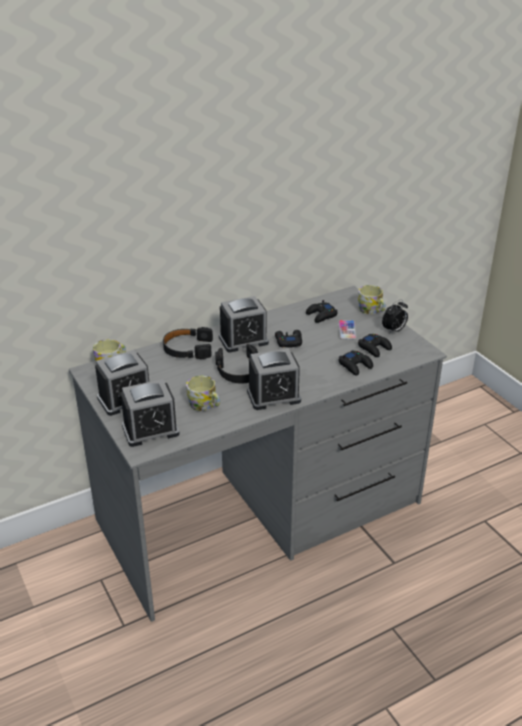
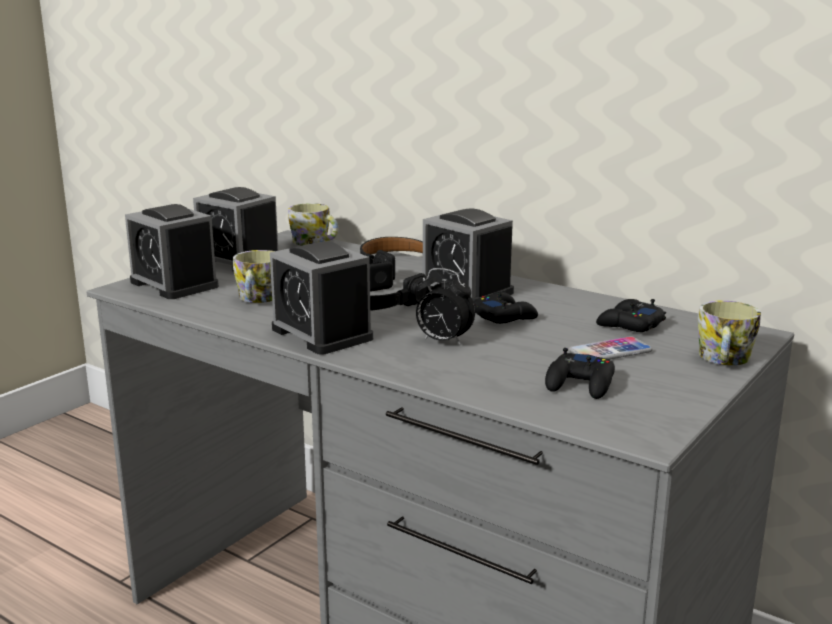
camera: 65 degrees right, 15 degrees down
(355, 366) = (491, 377): black game controller -> none
(394, 330) = (680, 391): alarm clock -> alarm clock (443, 341)

